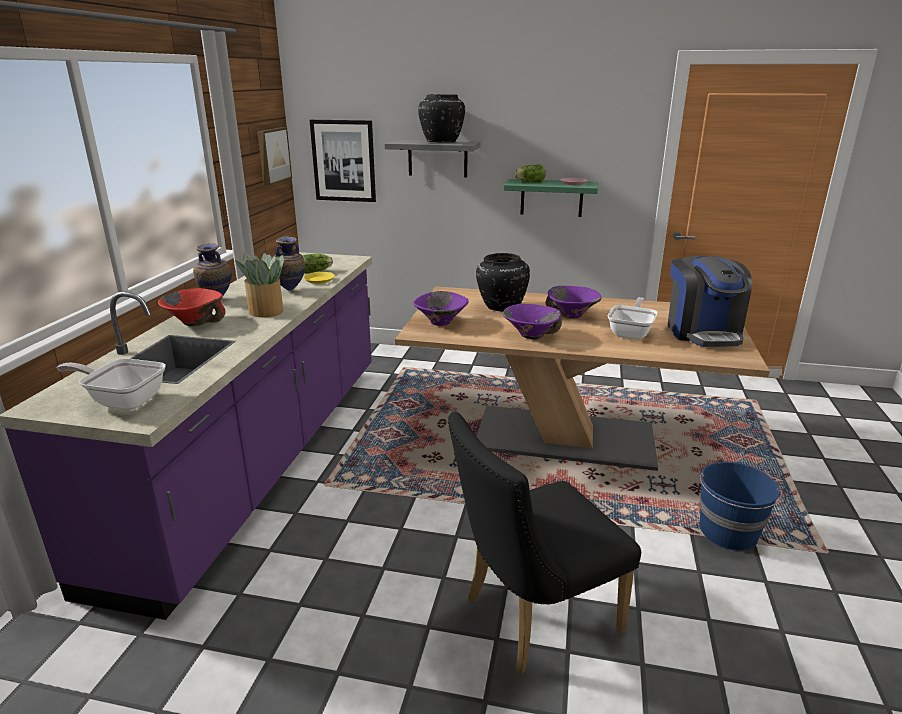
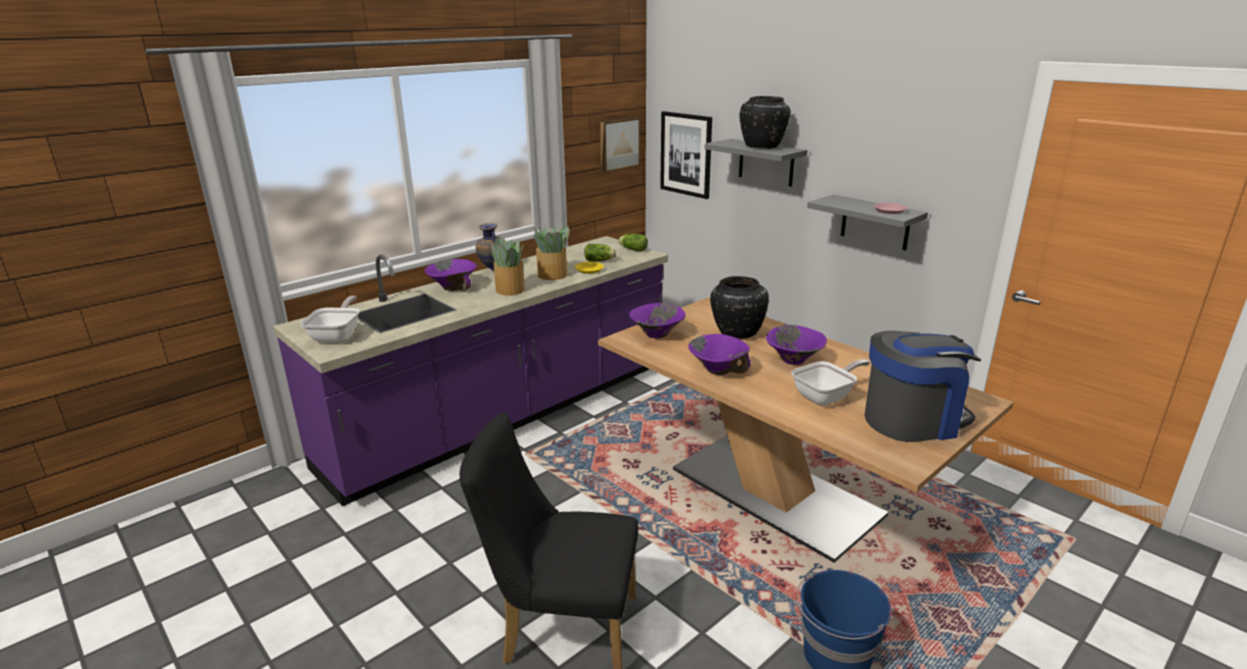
camera: 35 degrees right, 0 degrees up
(123, 400) = (338, 335): frying pan -> frying pan turned 45 degrees clockwise
(195, 322) = (453, 288): red bowl -> purple bowl
(290, 291) = (553, 275): vase -> potted plant
(529, 182) = (843, 202): lettuce -> lettuce (632, 249)
(551, 198) = (875, 222): green shelf -> grey shelf
(703, 332) = (913, 420): coffee machine -> coffee machine turned 135 degrees counterclockwise

